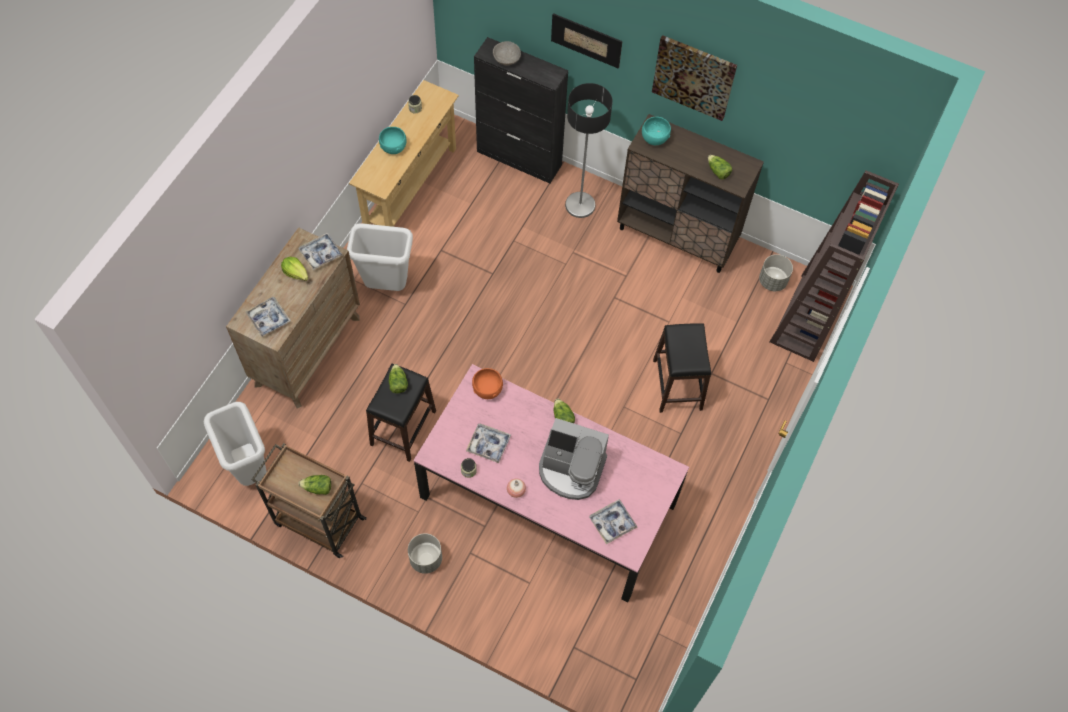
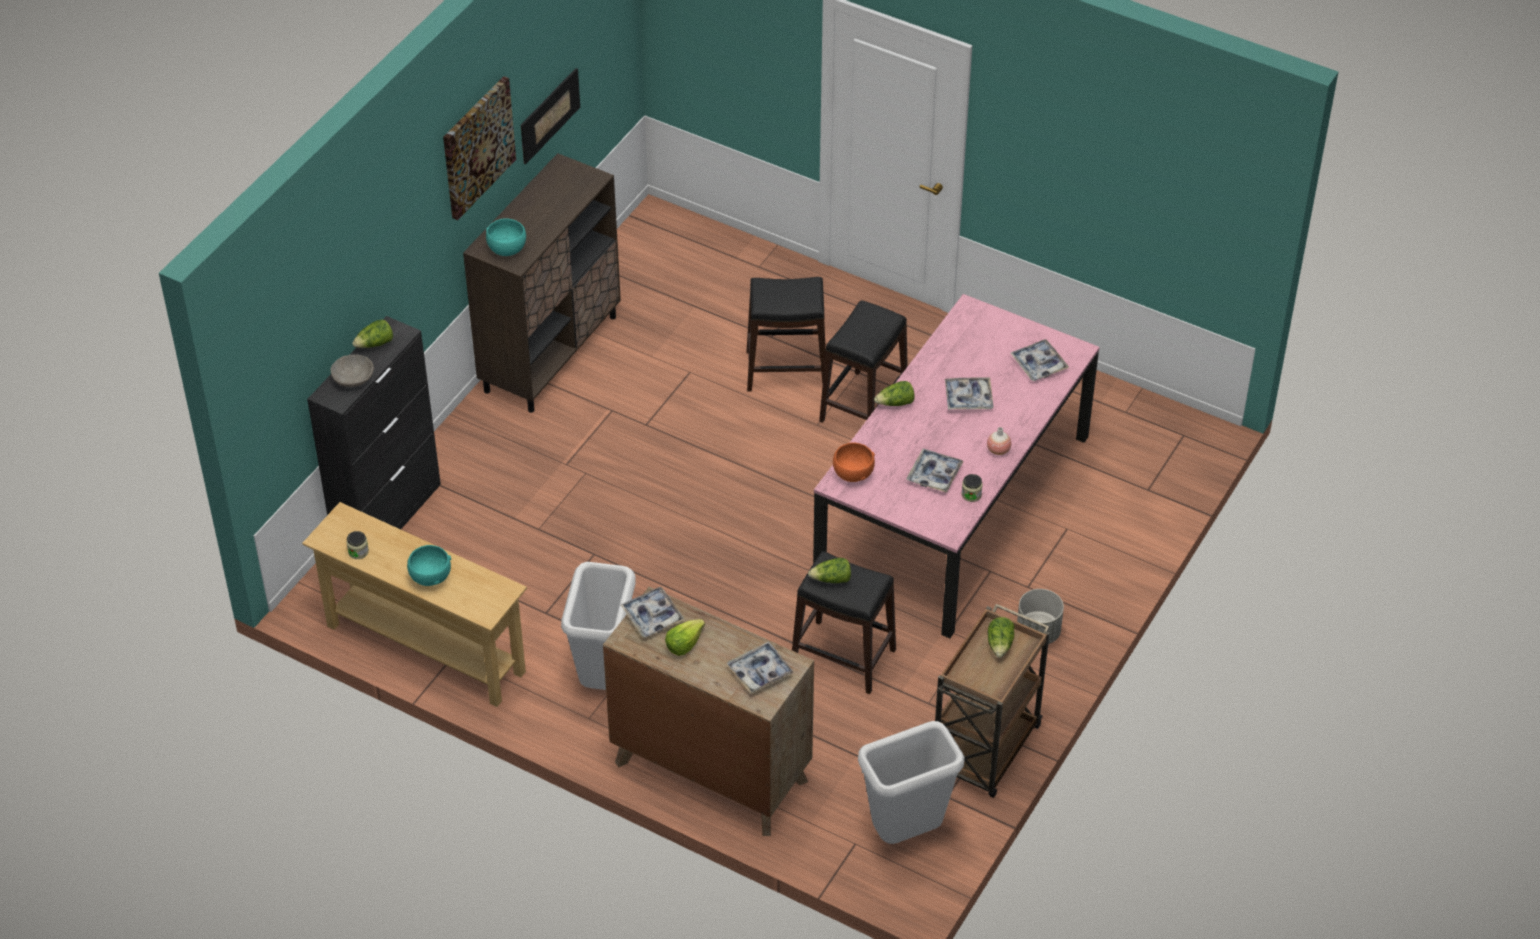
camera: 85 degrees left, 15 degrees down
(571, 469) = (968, 398): coffee machine -> tray
(580, 205) = (484, 452): floor lamp -> none
(586, 40) = (386, 251): picture -> picture (549, 115)
(645, 437) = (863, 406): none -> black stool
(718, 171) = (569, 195): lettuce -> lettuce (375, 344)
(772, 281) = (634, 266): grey planter -> none
(808, 318) = (694, 239): brown bookcase -> none

